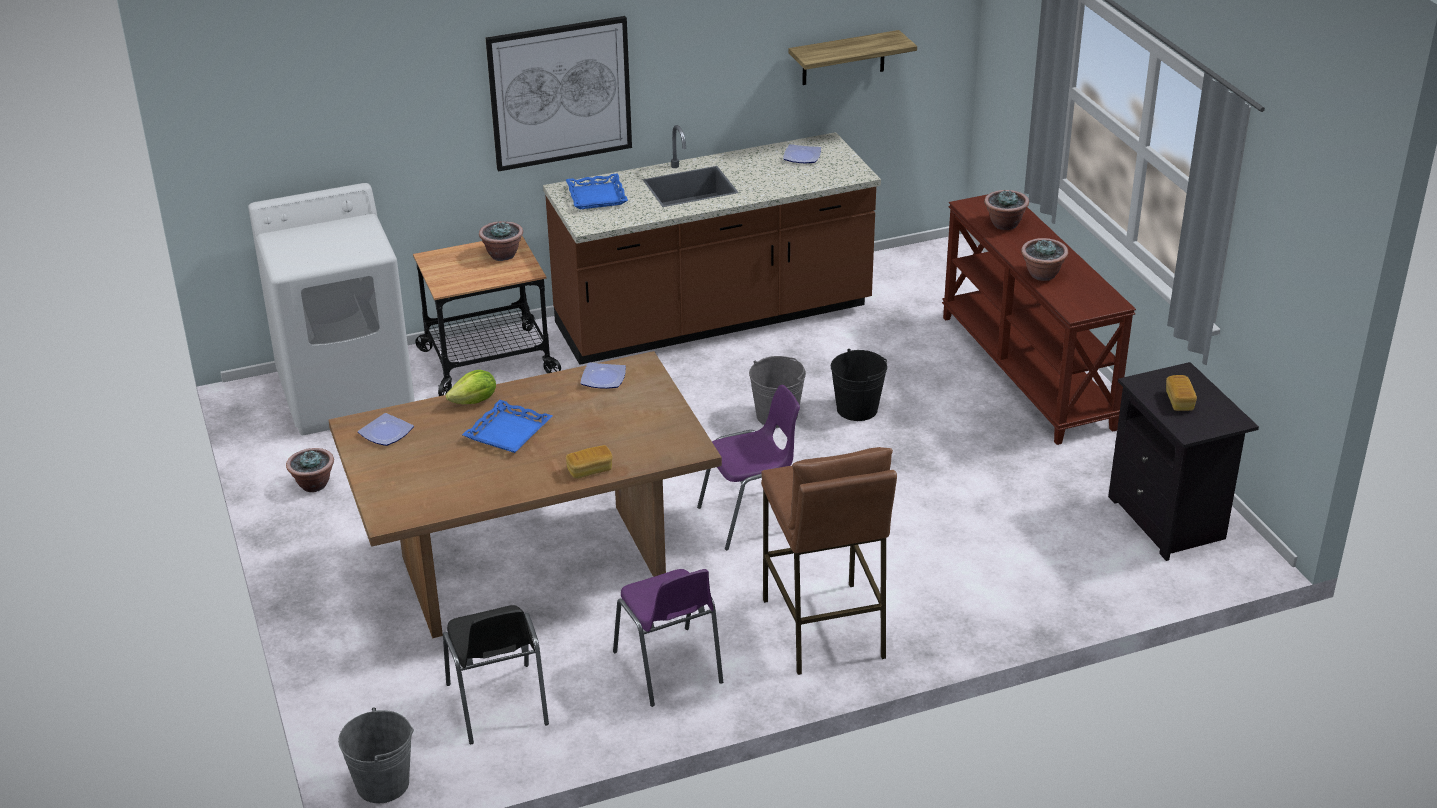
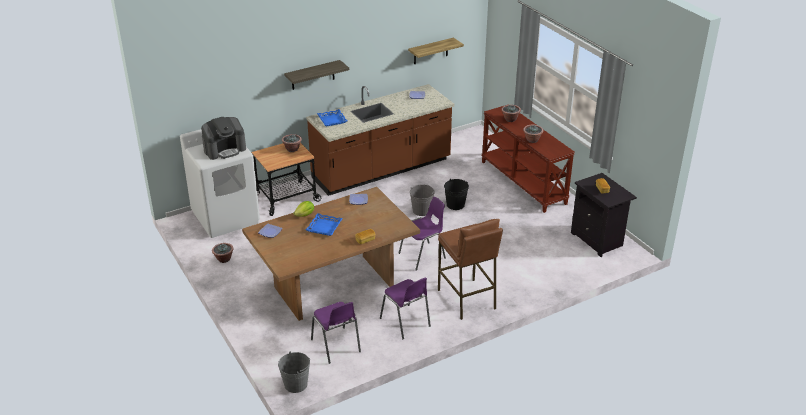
camera: 10 degrees left, 0 degrees up
(339, 243) = (225, 149): none -> coffee machine
(498, 706) = (336, 346): black chair -> purple chair
(560, 93) = (313, 75): picture -> shelf

